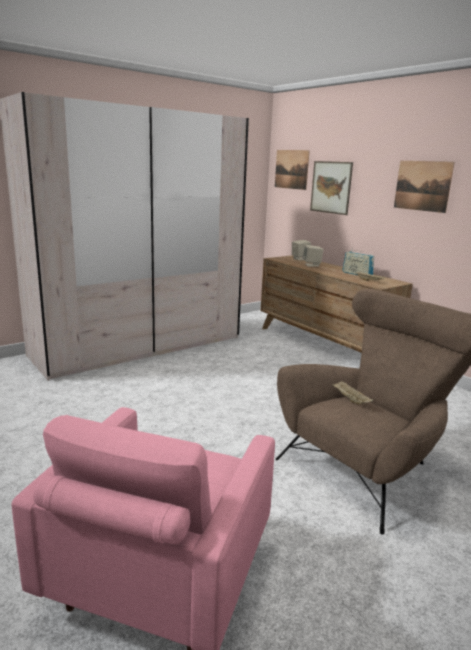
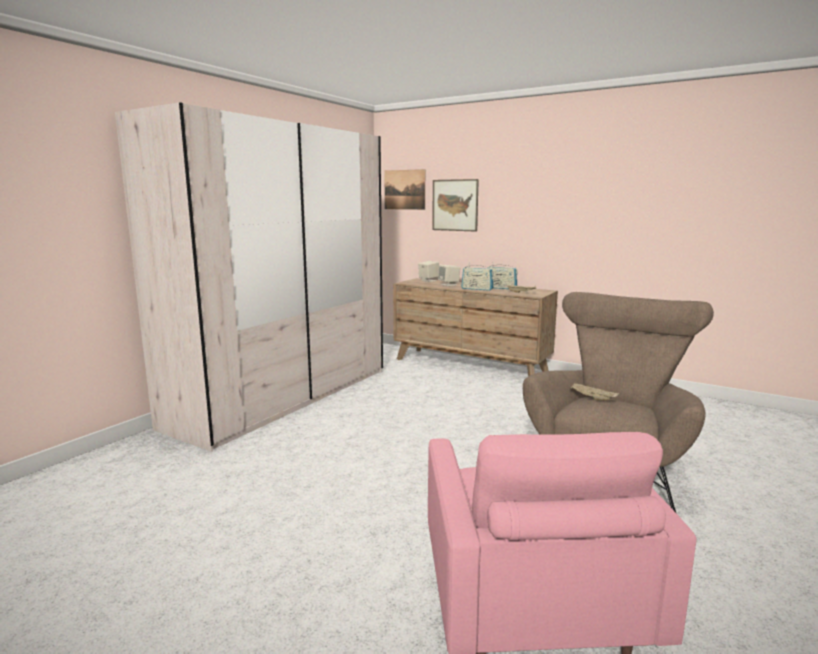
camera: 20 degrees left, 5 degrees down
(331, 272) = (477, 289): none -> radio
(422, 186) = (557, 197): picture -> none

